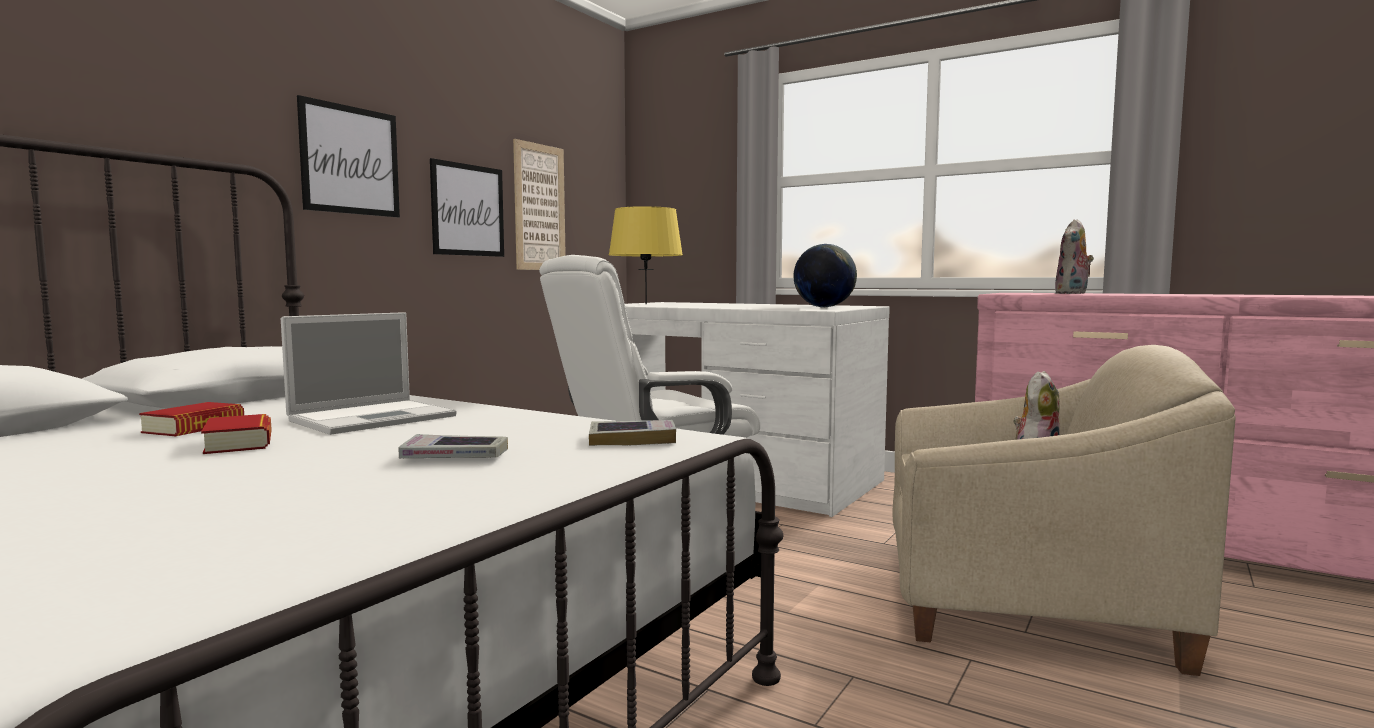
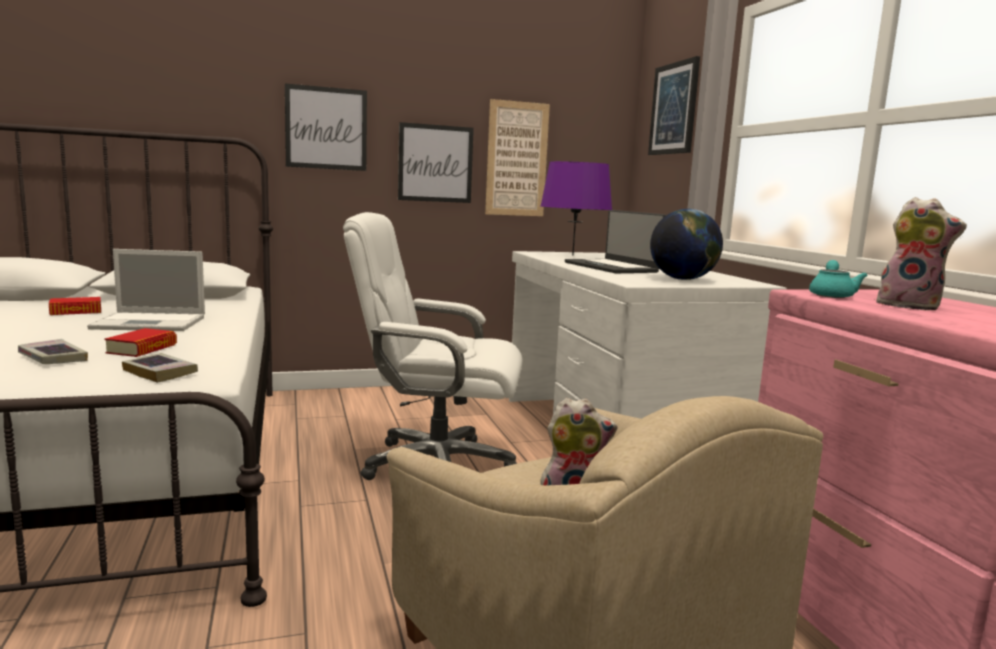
camera: 40 degrees right, 5 degrees up
(239, 443) = (44, 325): book -> book (142, 349)
(645, 304) = (572, 255): yellow table lamp -> purple table lamp
(686, 161) = (674, 109): none -> picture
(734, 306) = (612, 267): none -> laptop
(1018, 293) = (832, 295): none -> turquoise teapot
(1072, 293) = (910, 306): plush toy -> plush toy turned 135 degrees counterclockwise

